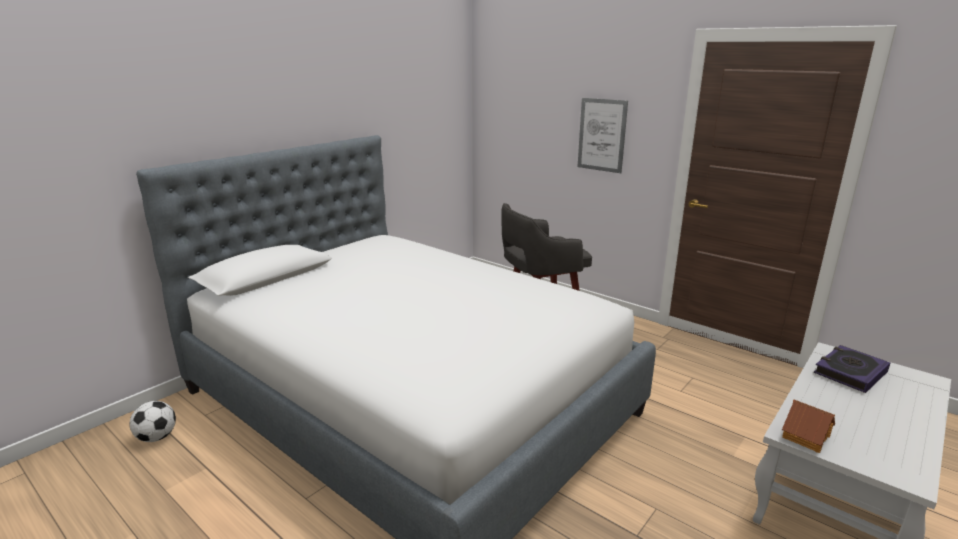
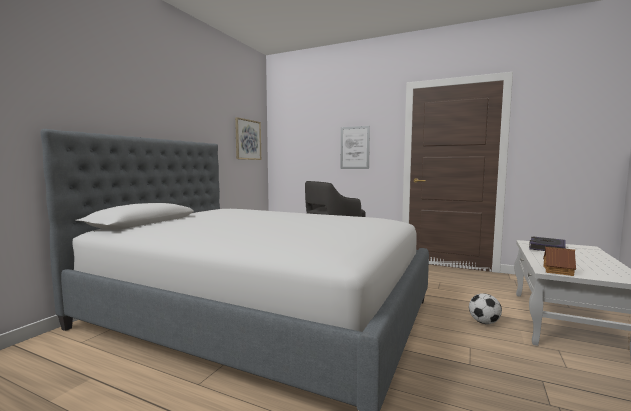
camera: 15 degrees left, 15 degrees down
(157, 437) = (33, 363): football -> football (484, 322)
(436, 113) = (248, 139): none -> picture

